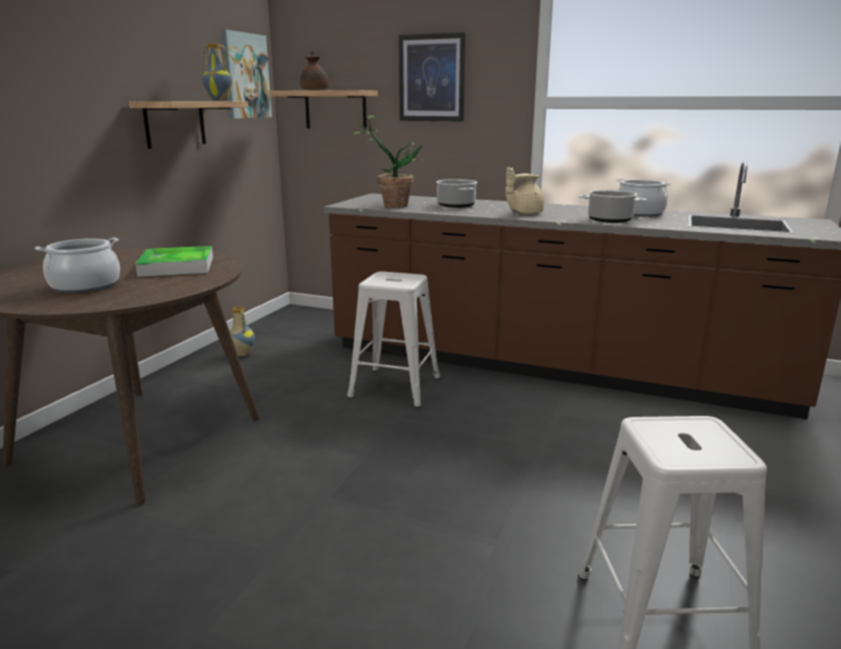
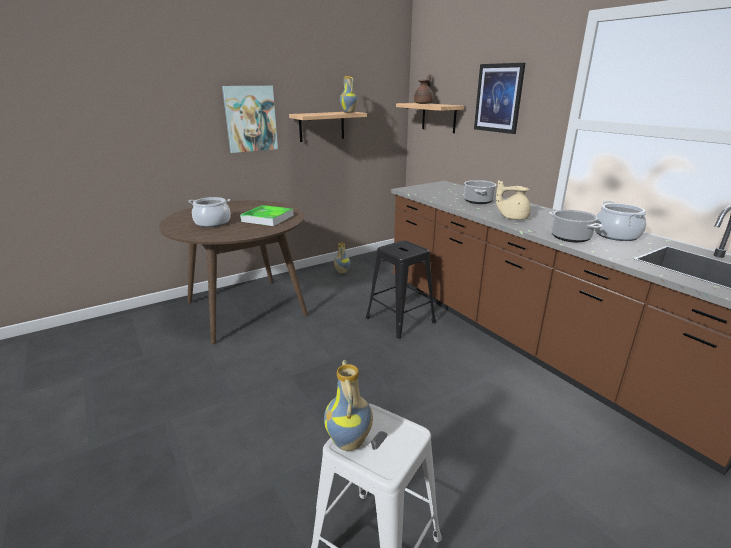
camera: 35 degrees right, 5 degrees up
(245, 76) = (383, 93): picture -> picture (250, 119)
(390, 205) = (434, 194): potted plant -> none
(395, 387) = (400, 320): white stool -> black stool
(673, 452) = (350, 442): none -> vase

